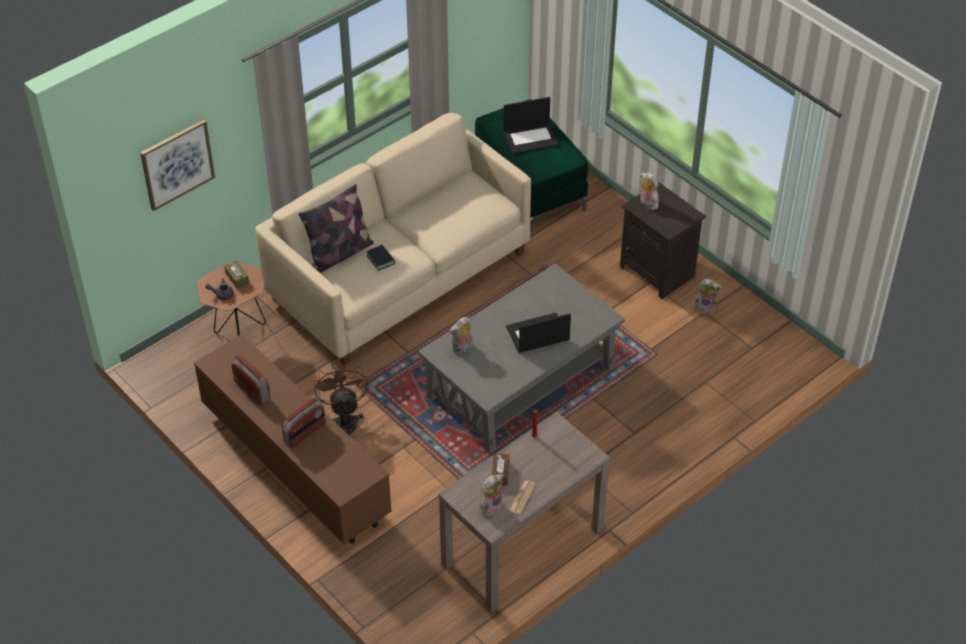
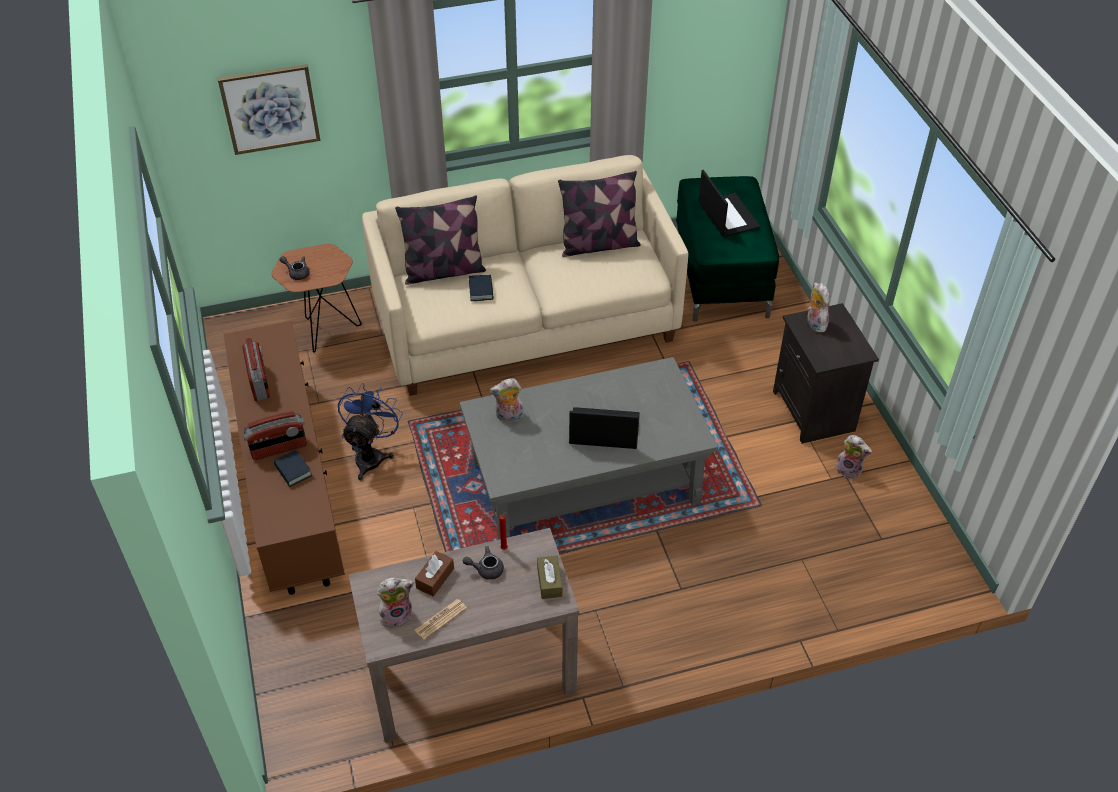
camera: 25 degrees right, 0 degrees up
(237, 278) = (323, 262): brown tissue box -> brown tissue box (549, 582)
(328, 444) = (293, 471): none -> book
(344, 421) = (371, 455): brown fan -> blue fan
(448, 193) = (598, 244): none -> pillow
(531, 138) = (727, 215): laptop -> laptop turned 120 degrees counterclockwise
(531, 454) = (486, 569): none -> grey teapot

